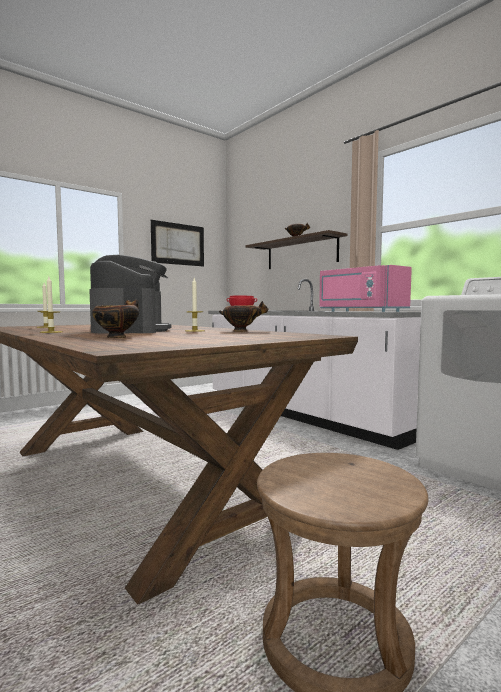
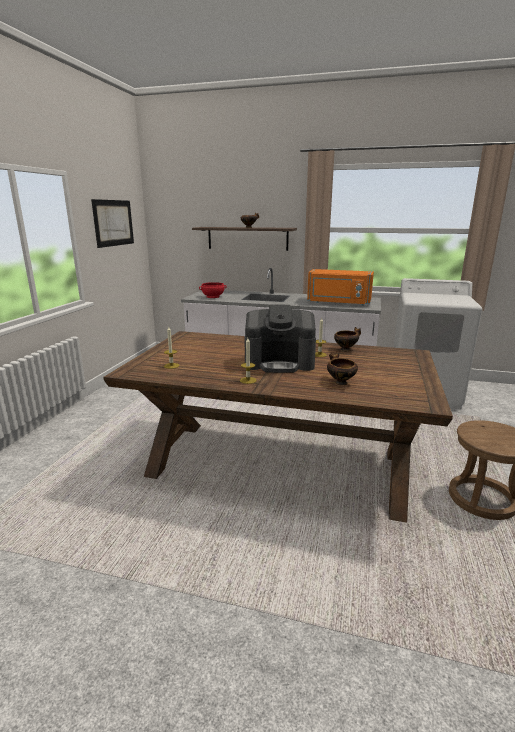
camera: 35 degrees left, 15 degrees up
(131, 330) = (279, 363): coffee machine -> coffee machine turned 135 degrees clockwise
(359, 311) = (338, 303): pink microwave -> orange microwave

